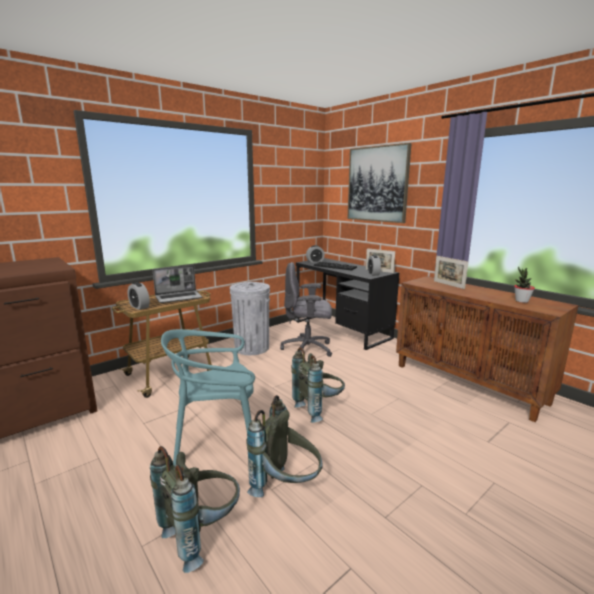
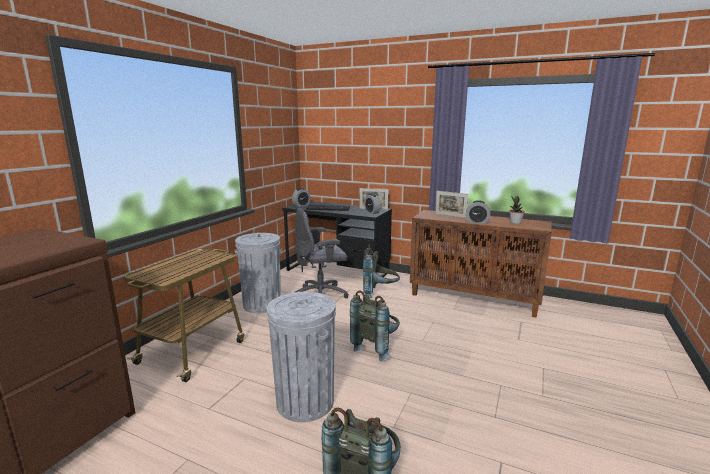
camera: 25 degrees left, 0 degrees up
(139, 307) = (165, 277): alarm clock -> alarm clock (477, 222)
(179, 297) = (199, 260): laptop -> none
(216, 440) = (305, 402): turquoise chair -> grey trash can
(287, 487) = (404, 420): grey backpack -> grey backpack (379, 294)
(377, 184) = (362, 125): picture -> none

